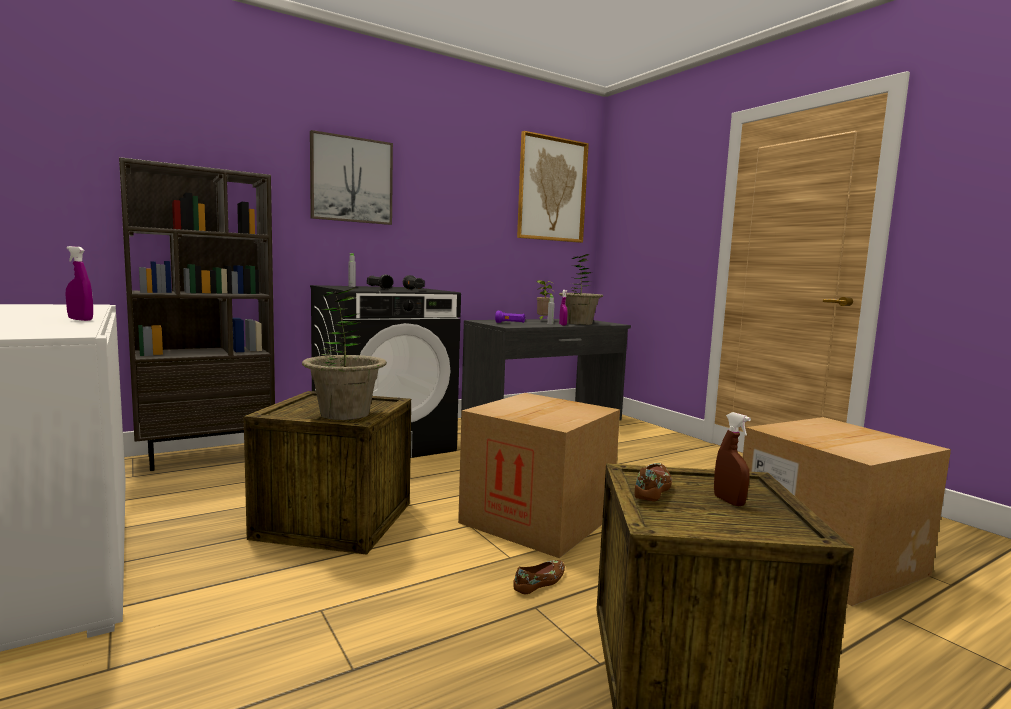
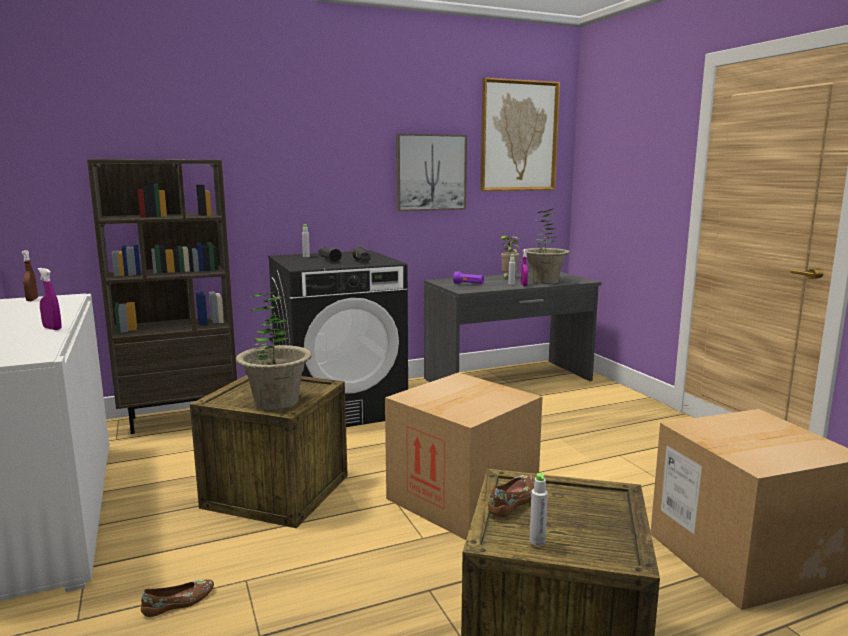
camera: 10 degrees right, 5 degrees up
(351, 180) = (304, 149): picture -> picture (431, 172)
(540, 582) = (442, 565): brown shoe -> brown shoe (179, 603)
(704, 521) = (537, 541): none -> grey bottle
(729, 501) = (578, 518): brown spray bottle -> brown spray bottle (32, 300)

